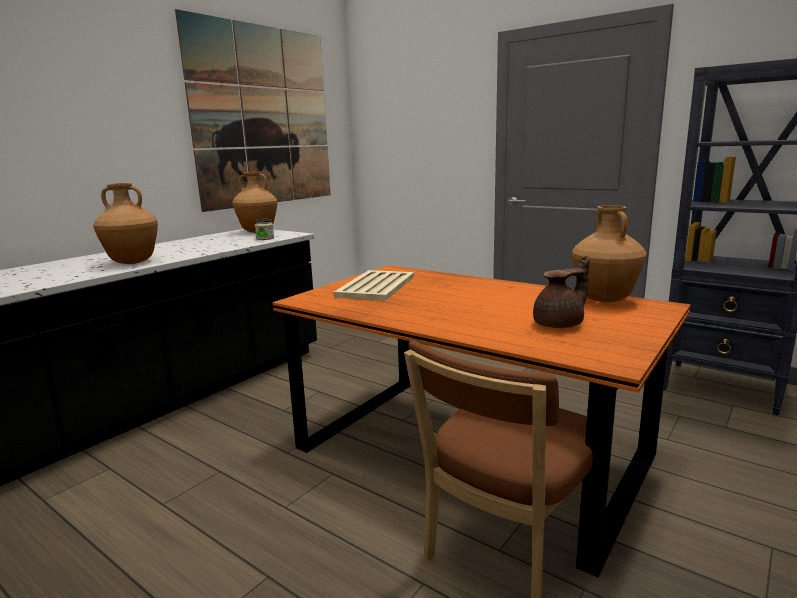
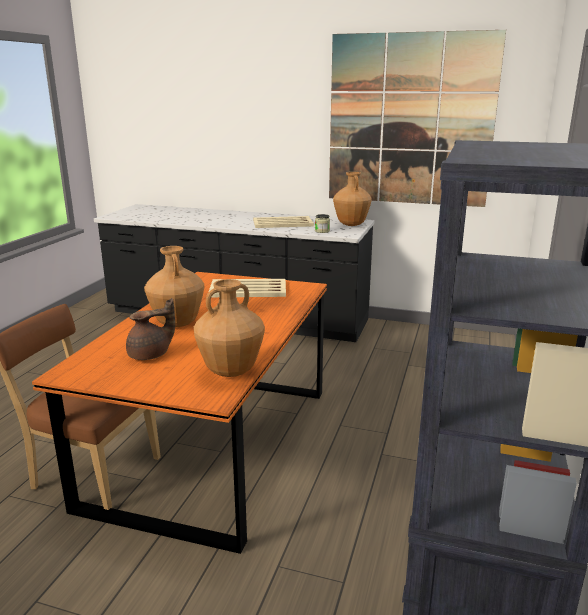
camera: 70 degrees right, 5 degrees up
(132, 262) = (222, 222): brown vase -> brown vase (177, 323)
(200, 245) = (283, 223): none -> beige tray
(560, 324) = (151, 355): brown teapot -> brown teapot turned 75 degrees counterclockwise

